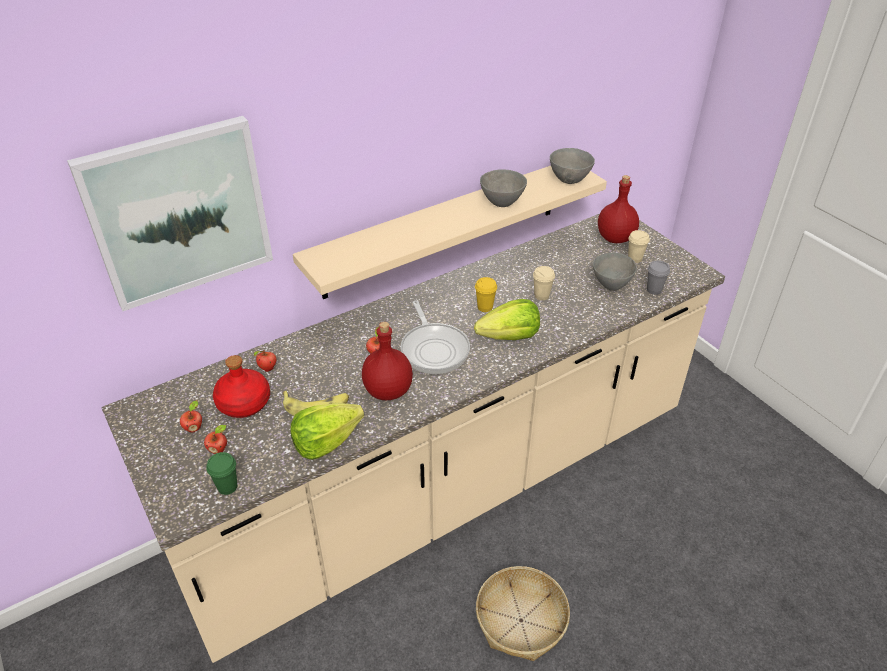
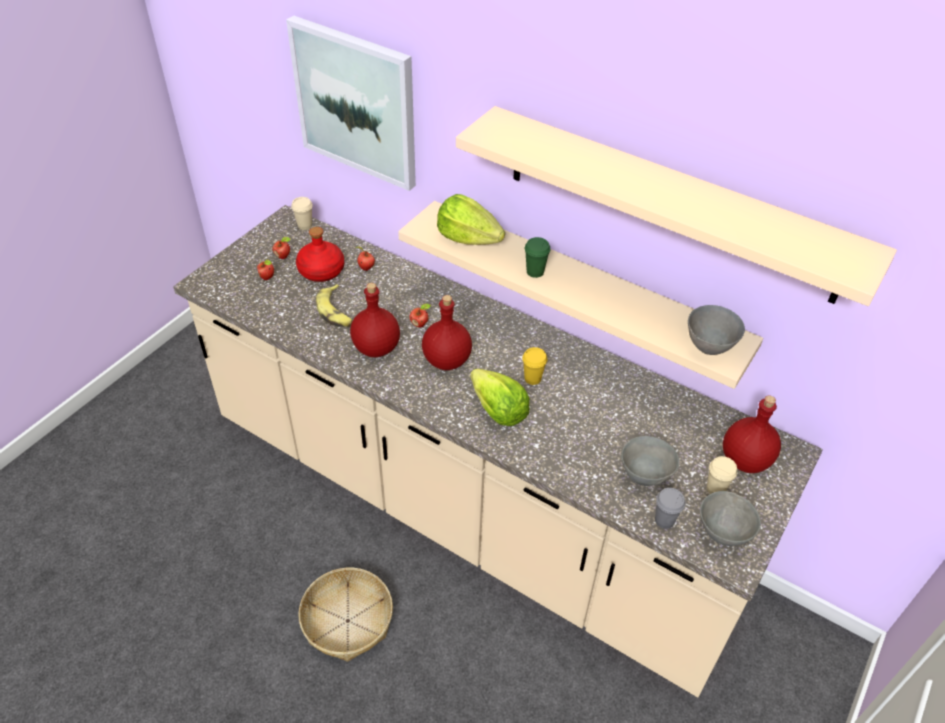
camera: 65 degrees right, 5 degrees up
(227, 487) = (233, 297): green cup -> green cup (535, 272)
(326, 442) = (299, 332): lettuce -> lettuce (468, 238)
(434, 349) = (447, 360): frying pan -> red bottle
(499, 100) = (670, 204): none -> beige shelf
(501, 203) = (615, 305): grey bowl -> grey bowl (721, 534)
(541, 296) = (582, 418): beige cup -> beige cup (304, 225)

